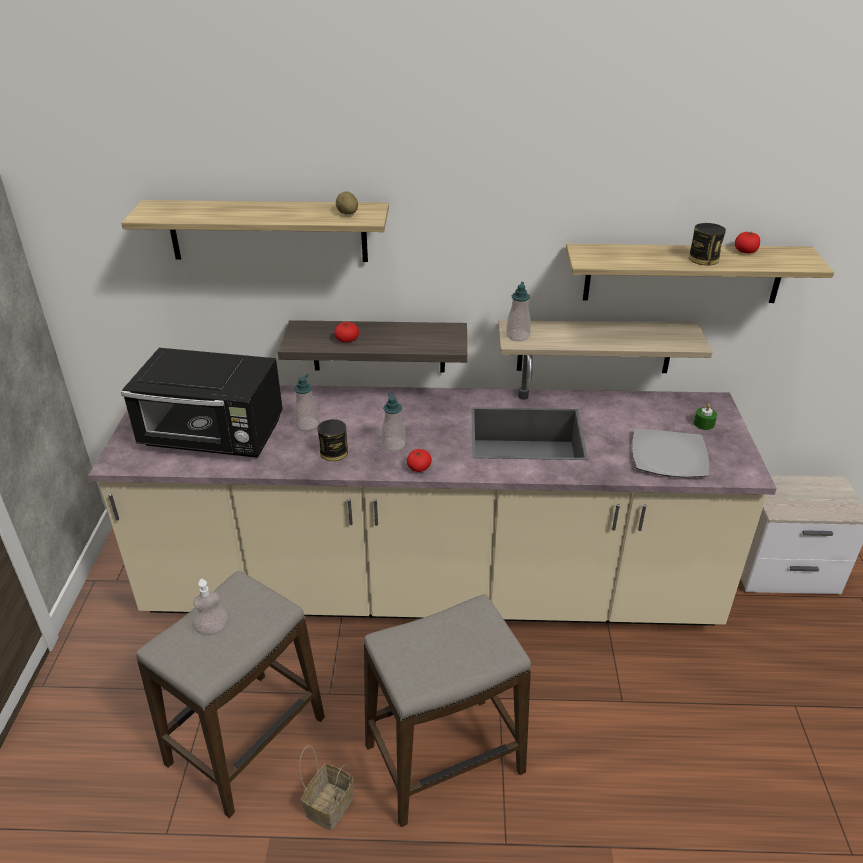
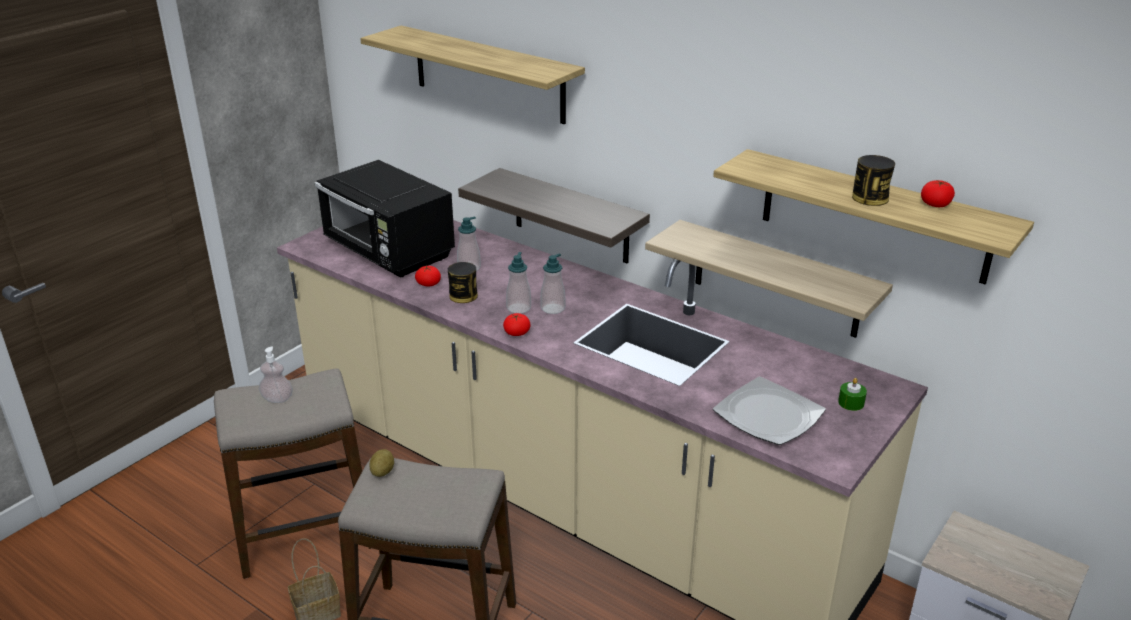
camera: 35 degrees right, 5 degrees down
(347, 213) = (533, 67): potato -> potato (382, 472)
(347, 340) = (524, 196): tomato -> tomato (428, 284)
(517, 336) = (676, 237): soap dispenser -> soap dispenser (553, 308)

